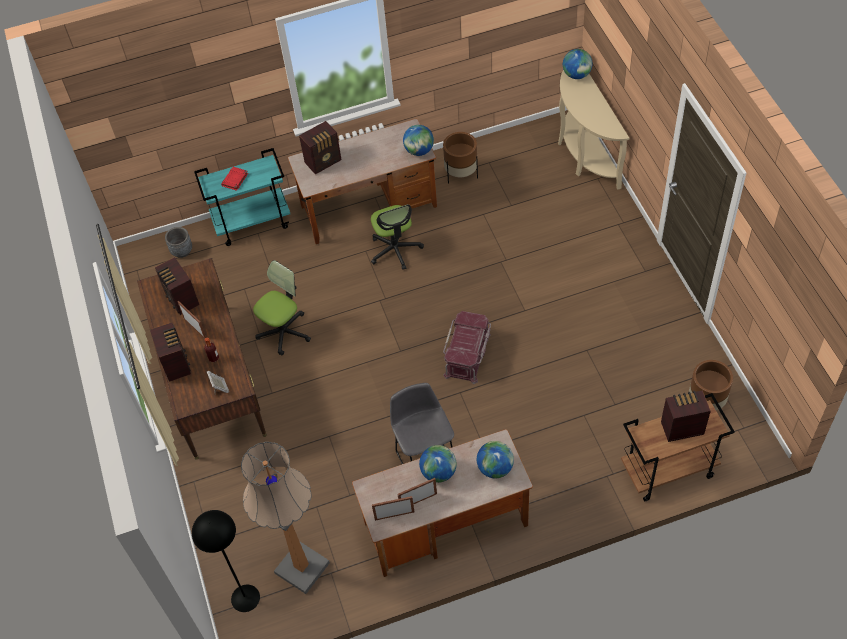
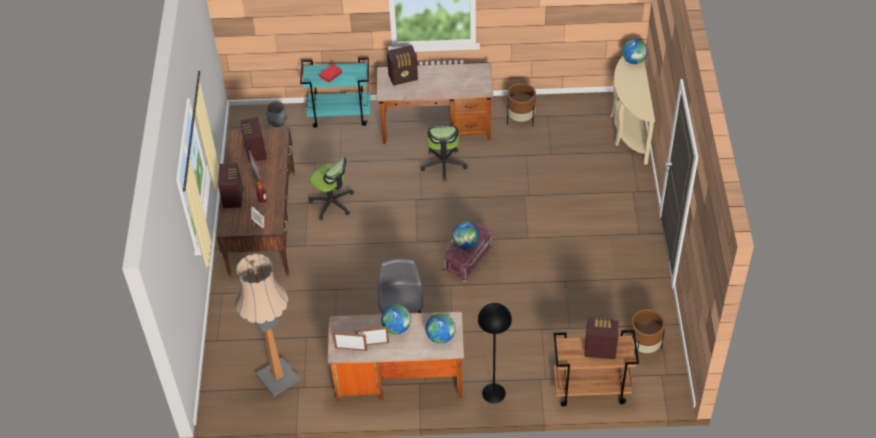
camera: 15 degrees right, 5 degrees down
(245, 598) = (227, 386): black floor lamp -> black floor lamp (493, 393)
(284, 332) = (332, 203): office chair -> office chair turned 75 degrees clockwise
(419, 150) = (481, 88): globe -> globe (466, 243)

